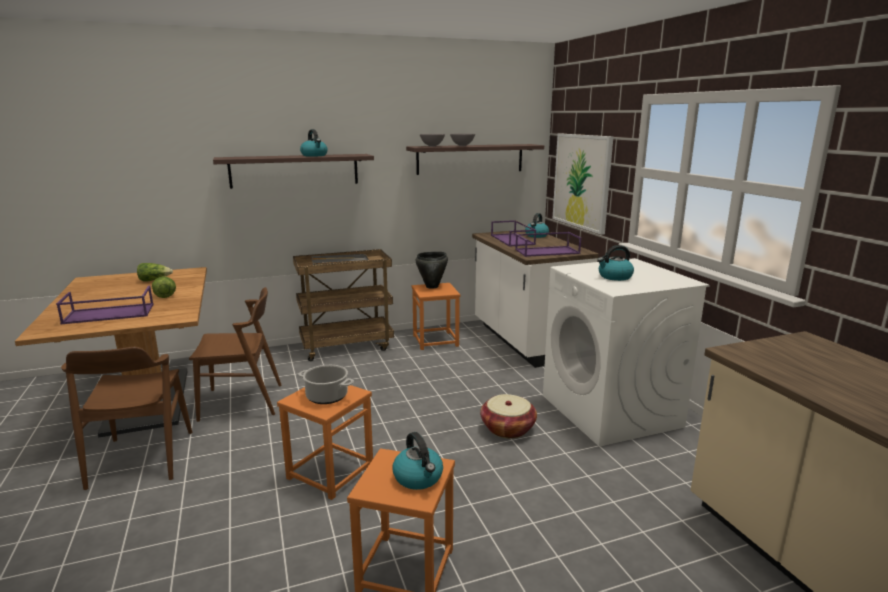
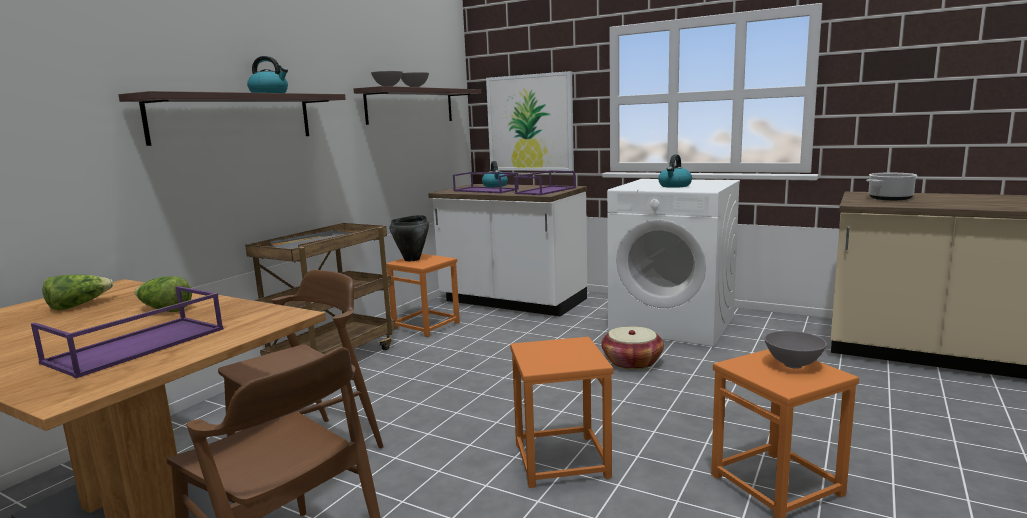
camera: 40 degrees left, 5 degrees down
(326, 396) = (561, 354): cooking pot -> cooking pot (890, 198)
(418, 478) = (793, 365): kettle -> grey bowl

